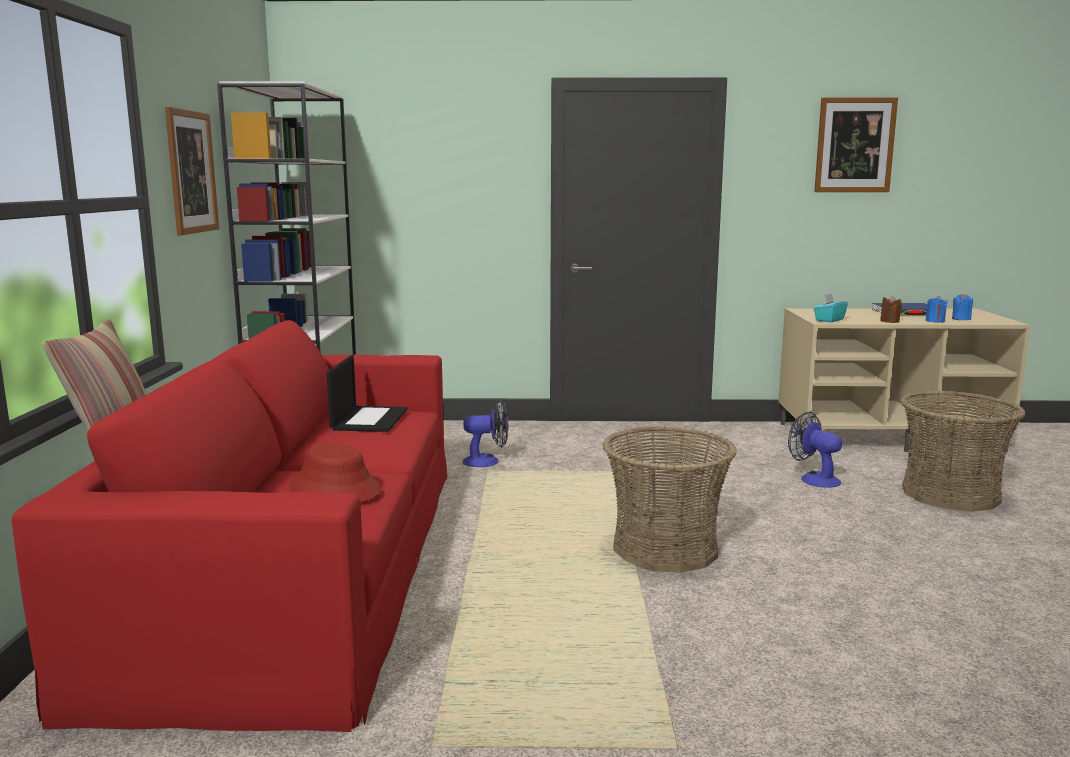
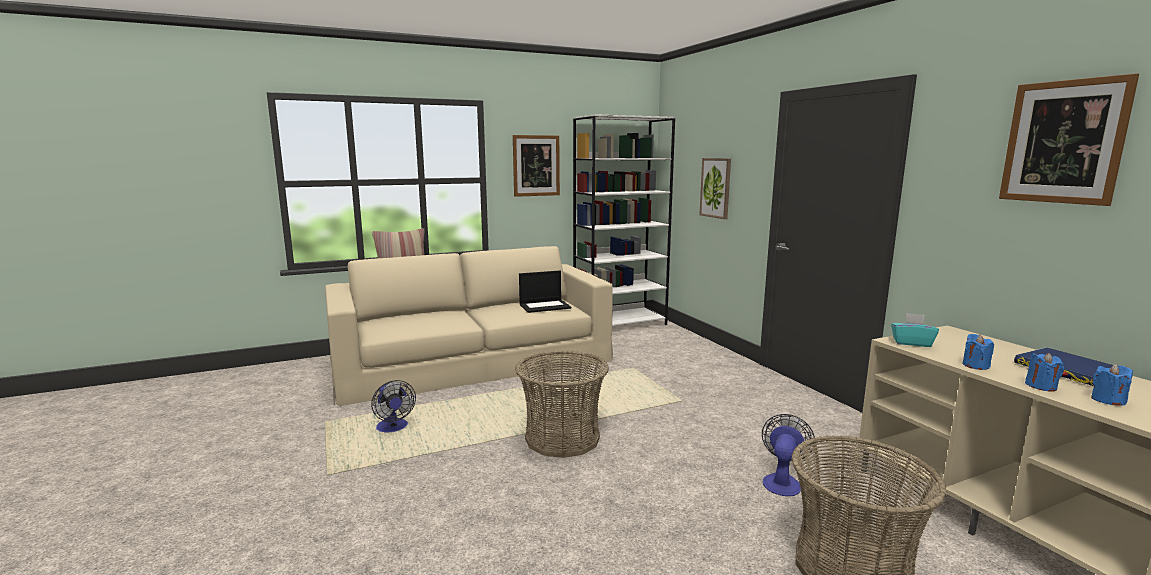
camera: 65 degrees right, 0 degrees up
(301, 564) = (473, 361): red sofa -> beige sofa
(335, 488) = (436, 321): red hat -> none
(438, 203) = (716, 188): none -> picture
(487, 461) = (650, 364): fan -> fan (393, 428)
(889, 321) = (975, 366): brown candle -> blue candle

